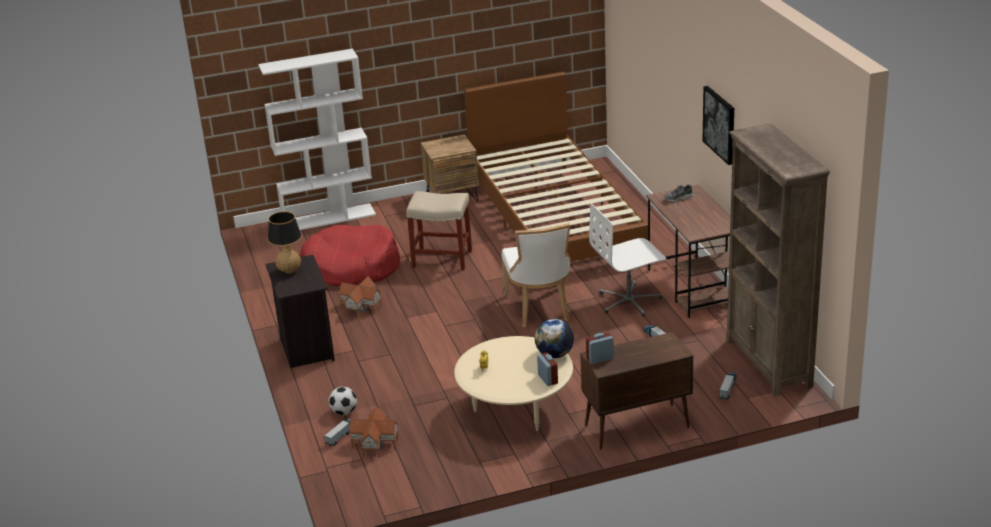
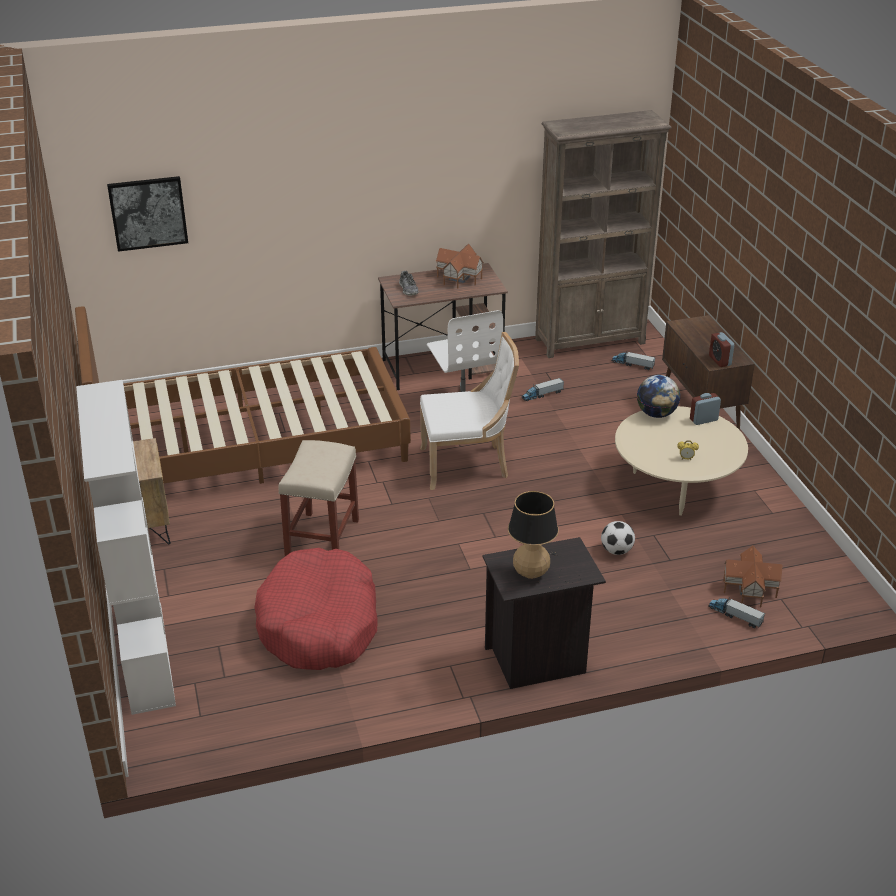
camera: 90 degrees left, 5 degrees up
(344, 412) = (687, 617): football -> football (616, 551)
(362, 307) = (435, 610): toy house -> toy house (459, 277)
(720, 124) = (418, 185): picture -> picture (148, 213)

